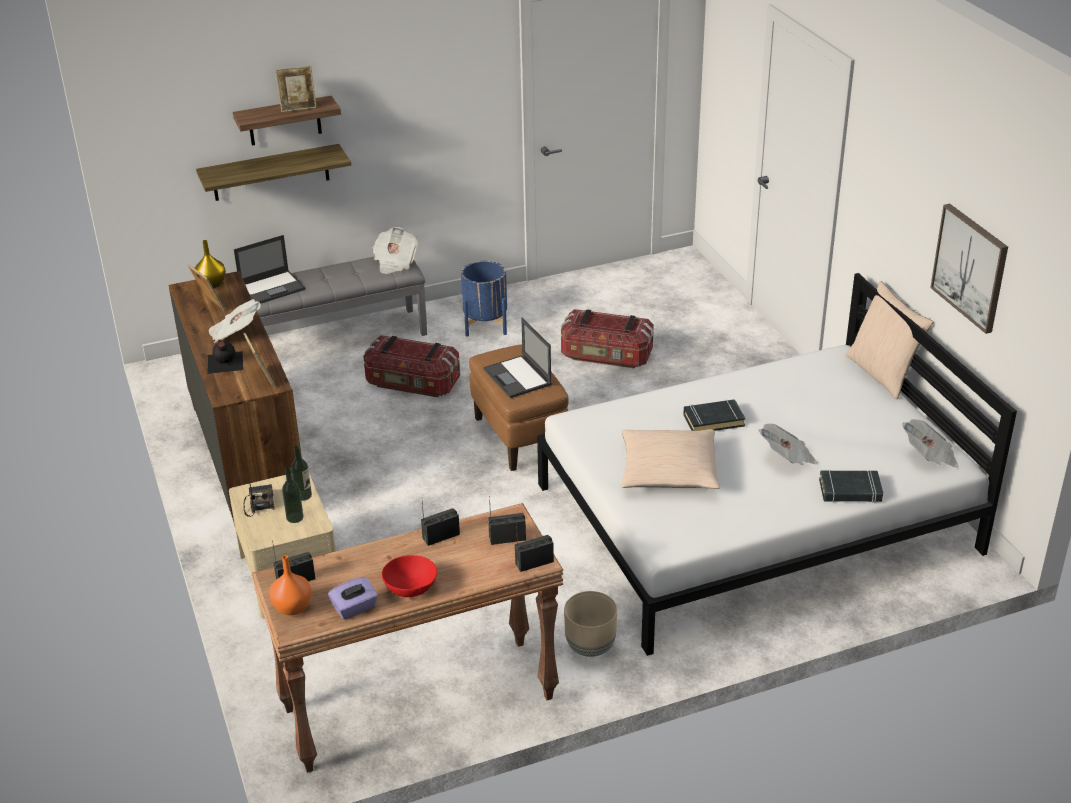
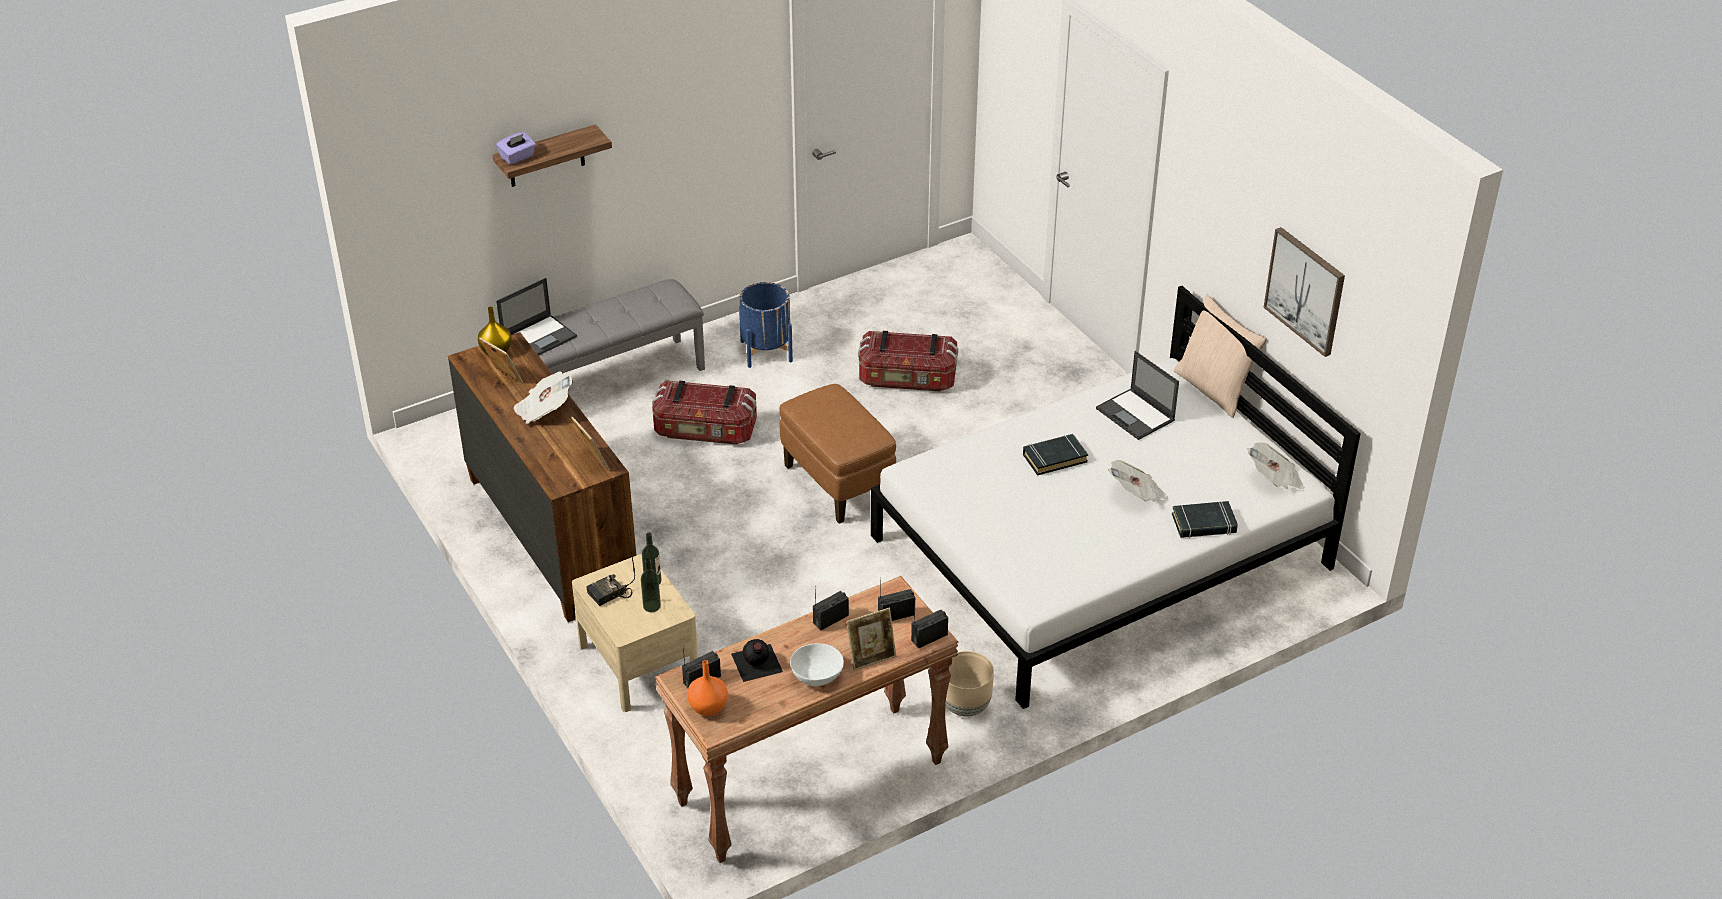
camera: 10 degrees left, 5 degrees up
(224, 362) = (545, 446): black bottle -> black bottle (756, 663)
(259, 504) = (609, 594): radio -> radio turned 105 degrees counterclockwise
(270, 173) = (531, 213): shelf -> none
(298, 107) = (564, 143): picture frame -> picture frame (871, 657)
(354, 608) = (769, 702): purple tissue box -> purple tissue box (517, 157)
(394, 262) = (666, 294): newspaper -> none
(410, 587) = (816, 675): red bowl -> white bowl
(518, 377) = (839, 425): laptop -> laptop (1136, 415)
(668, 471) = (1021, 519): beige pillow -> none

